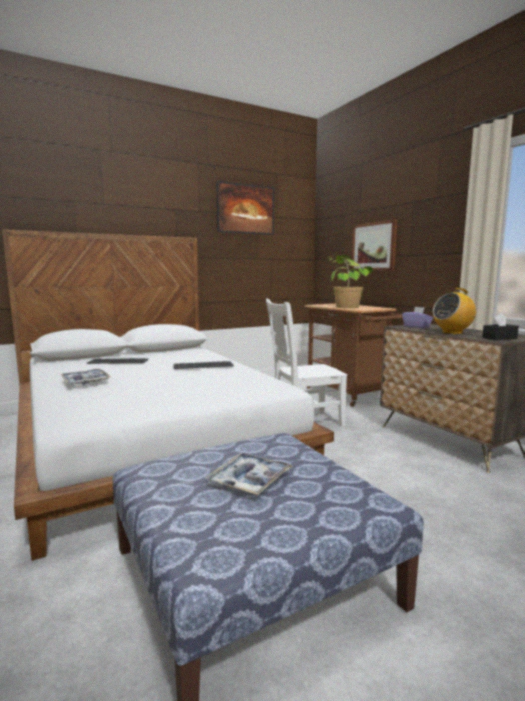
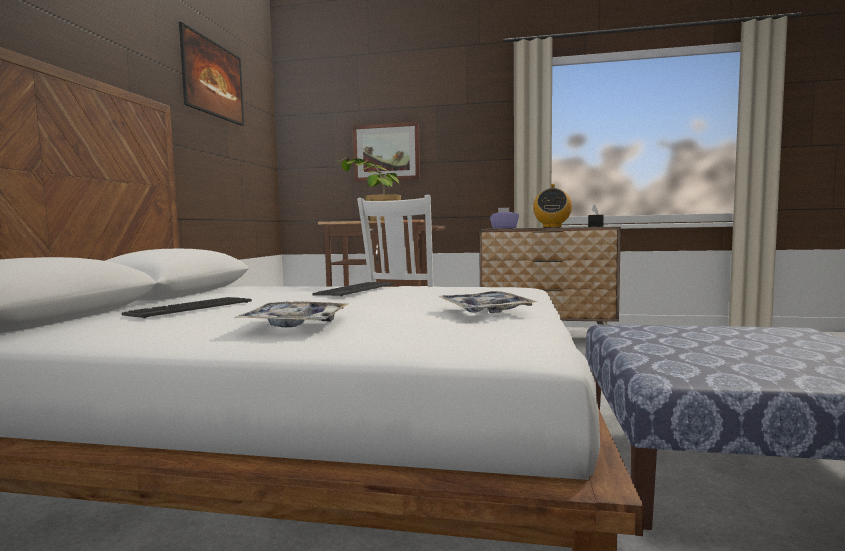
camera: 50 degrees left, 5 degrees down
(249, 480) = (737, 346): tray -> tray (485, 310)

